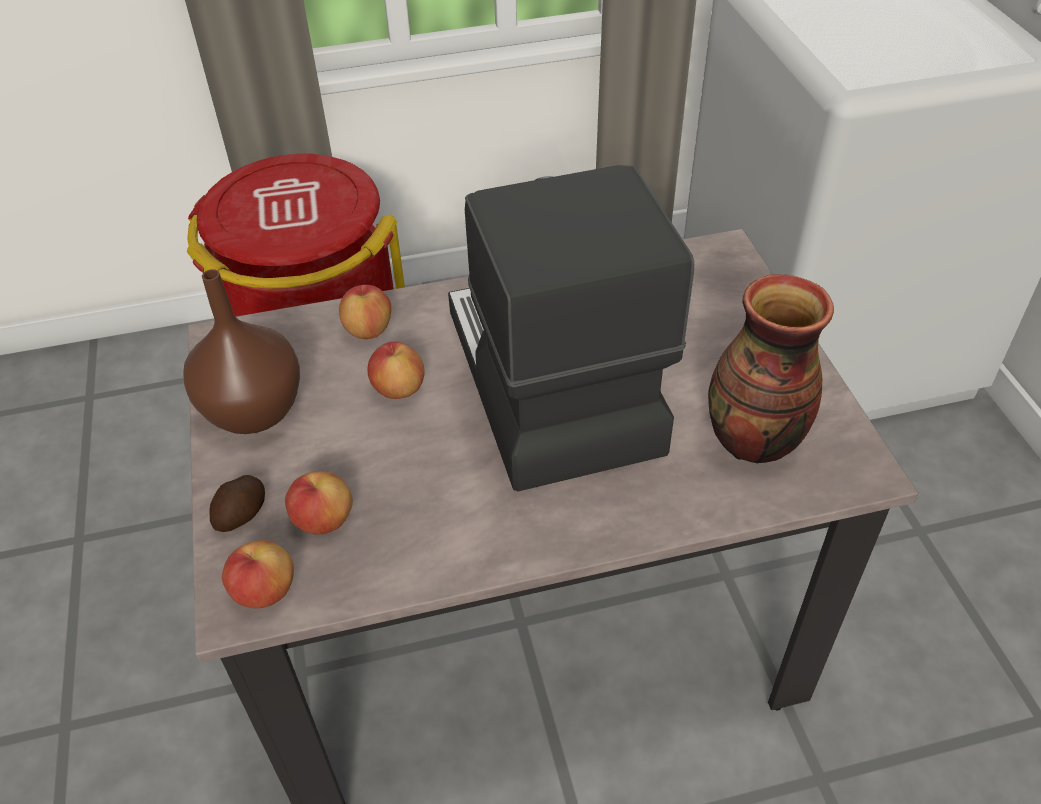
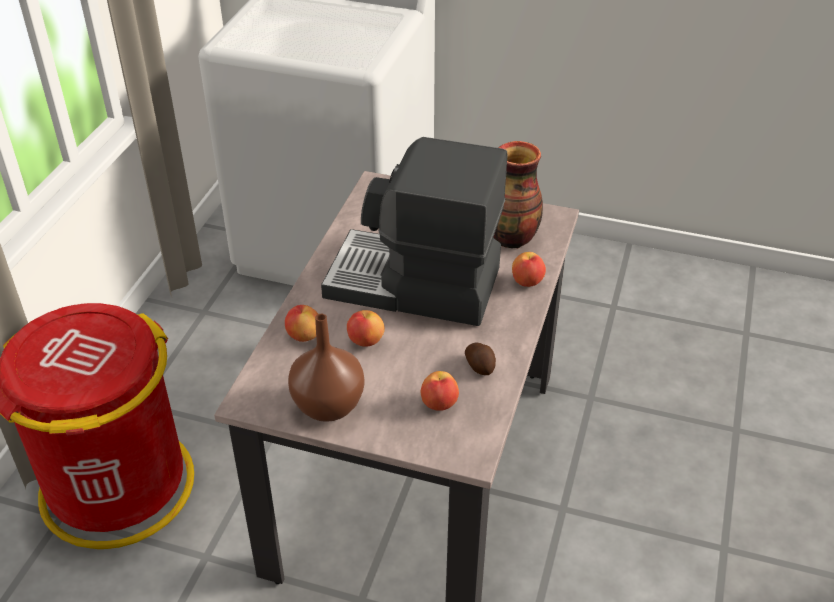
camera: 60 degrees left, 5 degrees down
(243, 514) = (407, 434): potato -> potato (480, 365)
(264, 592) = (470, 442): apple -> apple (527, 282)

